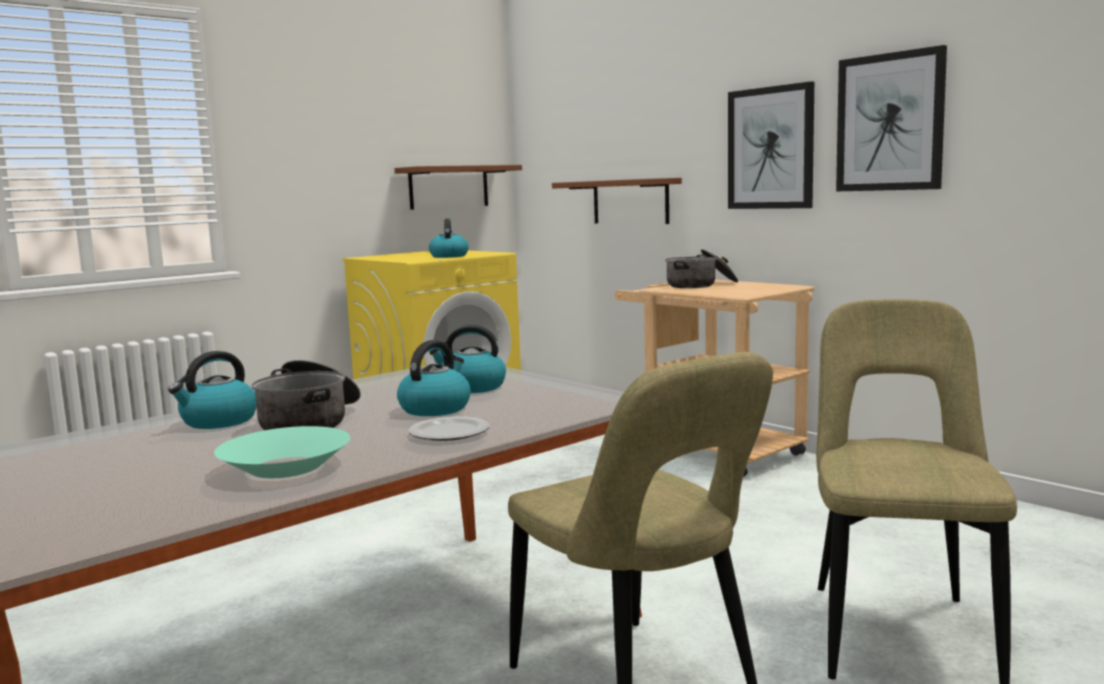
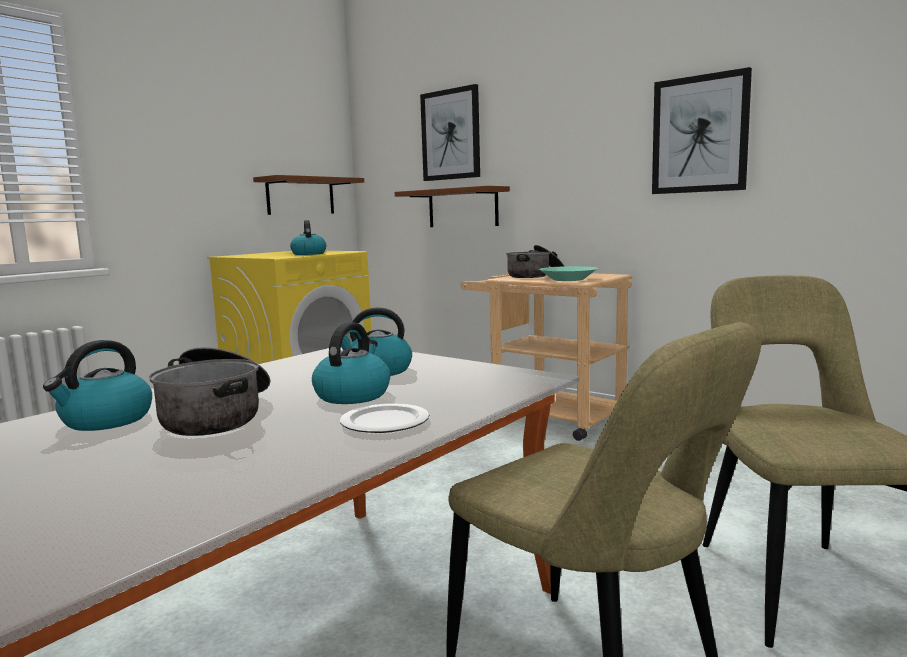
camera: 10 degrees left, 0 degrees up
(285, 467) = (206, 479): turquoise bowl -> turquoise bowl (568, 279)
(770, 148) = (591, 159): picture -> picture (451, 135)

